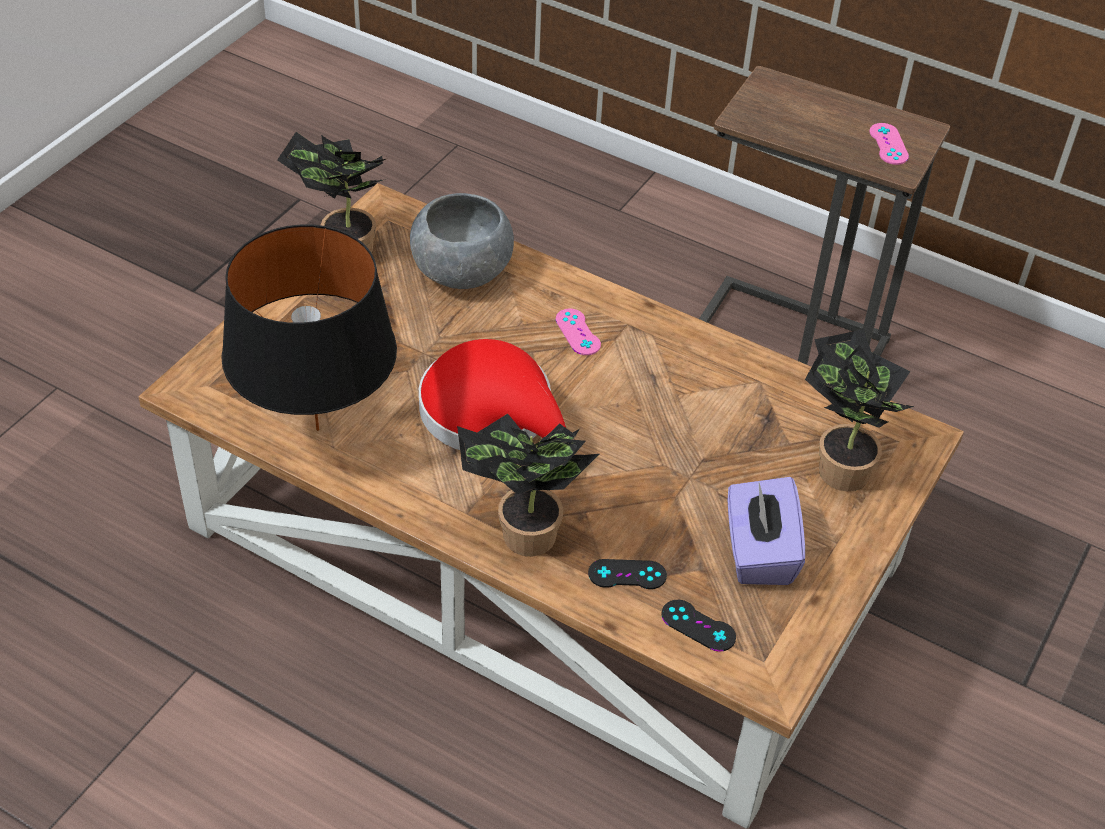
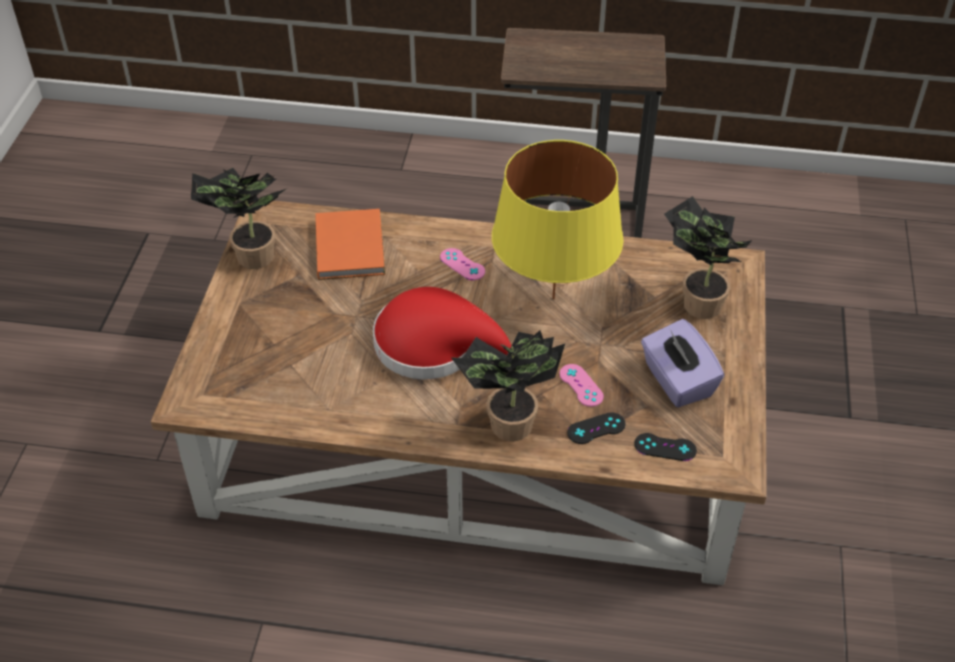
camera: 20 degrees left, 0 degrees up
(318, 429) = (309, 399): black table lamp -> none
(462, 271) = (351, 245): grey bowl -> orange book
(663, 405) = (553, 298): none -> yellow table lamp
(888, 144) = (630, 60): pink game controller -> pink game controller (581, 385)

